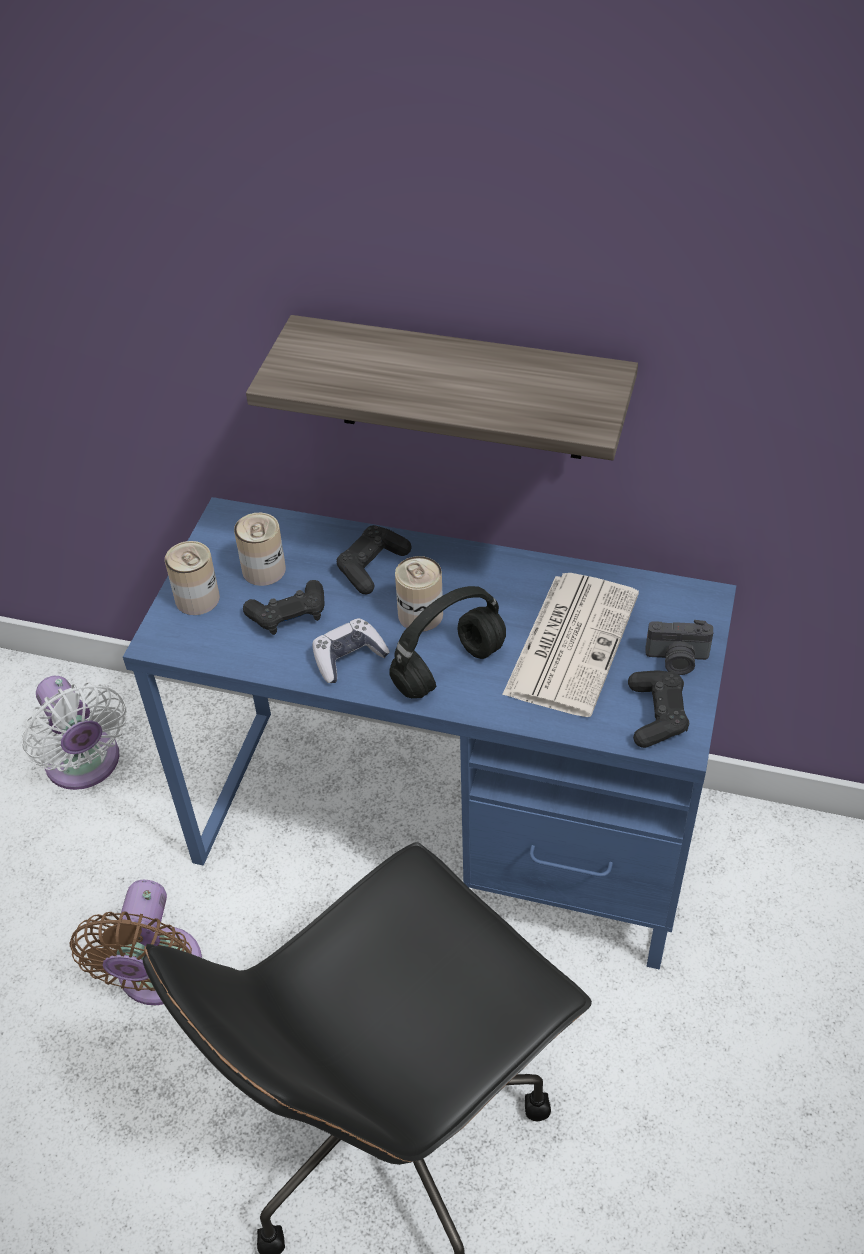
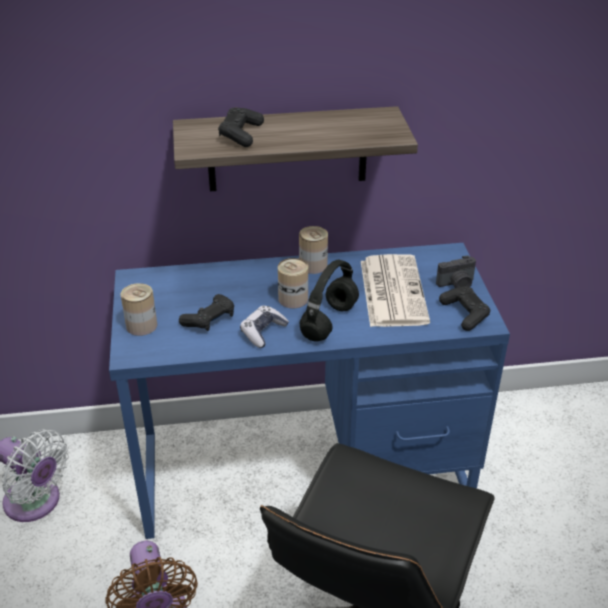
camera: 25 degrees left, 10 degrees down
(264, 570) = (176, 299): can -> can (313, 265)
(372, 566) = (246, 281): black game controller -> black game controller (241, 134)

